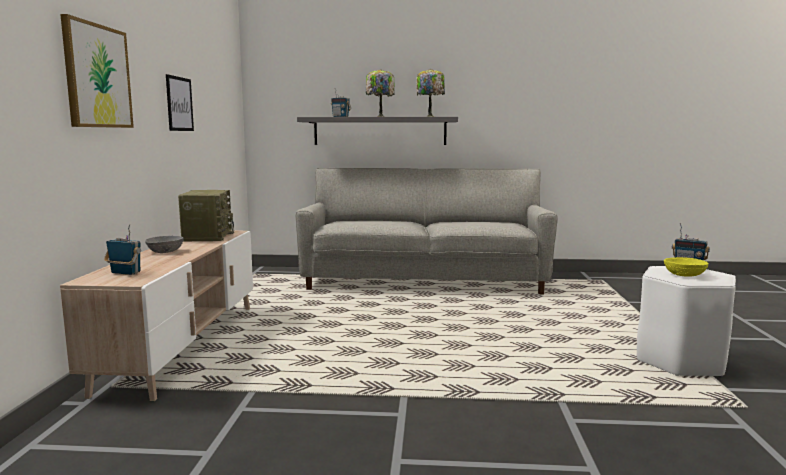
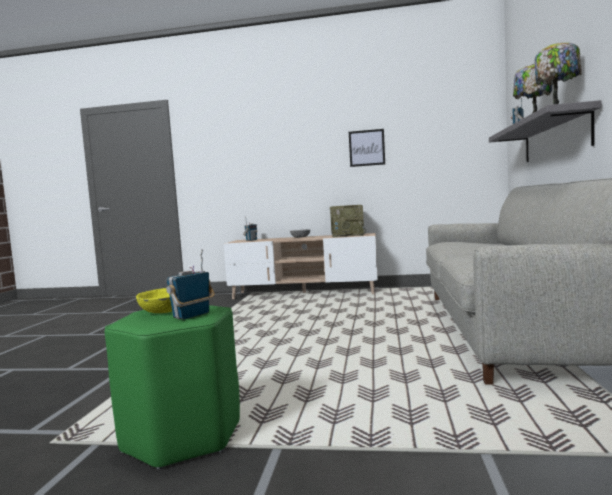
camera: 95 degrees right, 5 degrees down
(97, 76) = (276, 146): picture -> none
(681, 362) = (182, 436): white stool -> green stool

